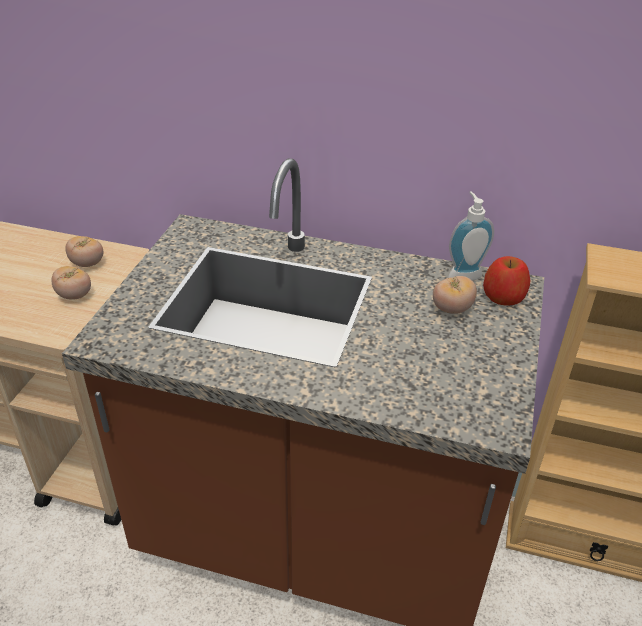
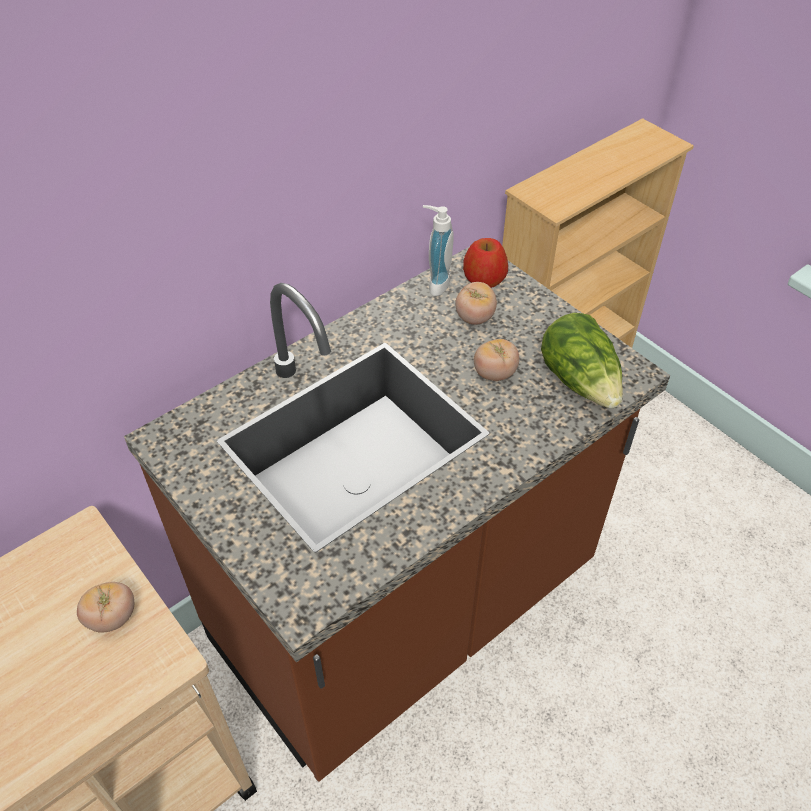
camera: 55 degrees left, 10 degrees up
(87, 263) = (58, 580): tomato -> tomato (494, 373)
(451, 398) = (581, 381): none -> lettuce

